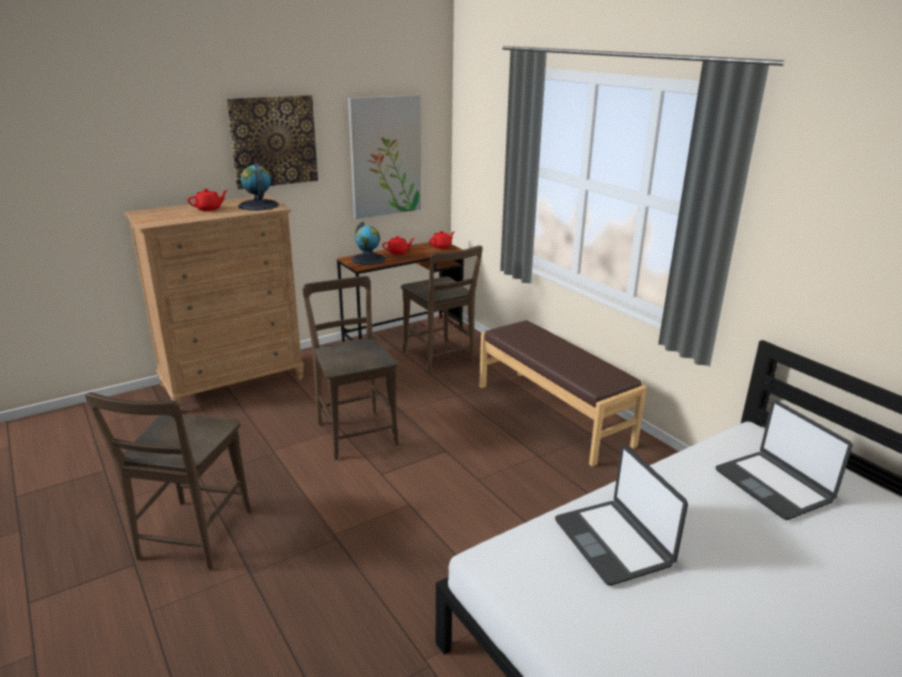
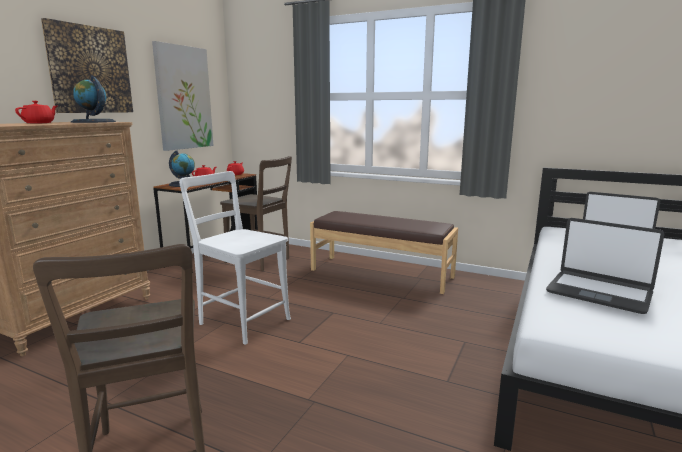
camera: 30 degrees left, 10 degrees down
(355, 431) = (241, 320): brown chair -> white chair

